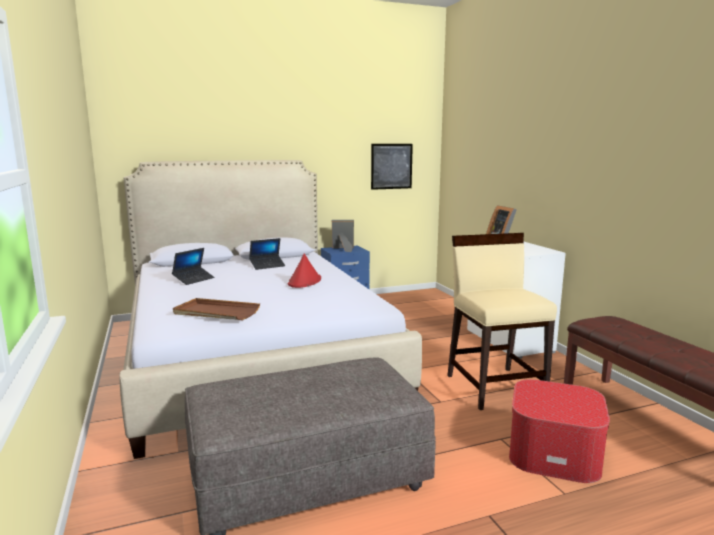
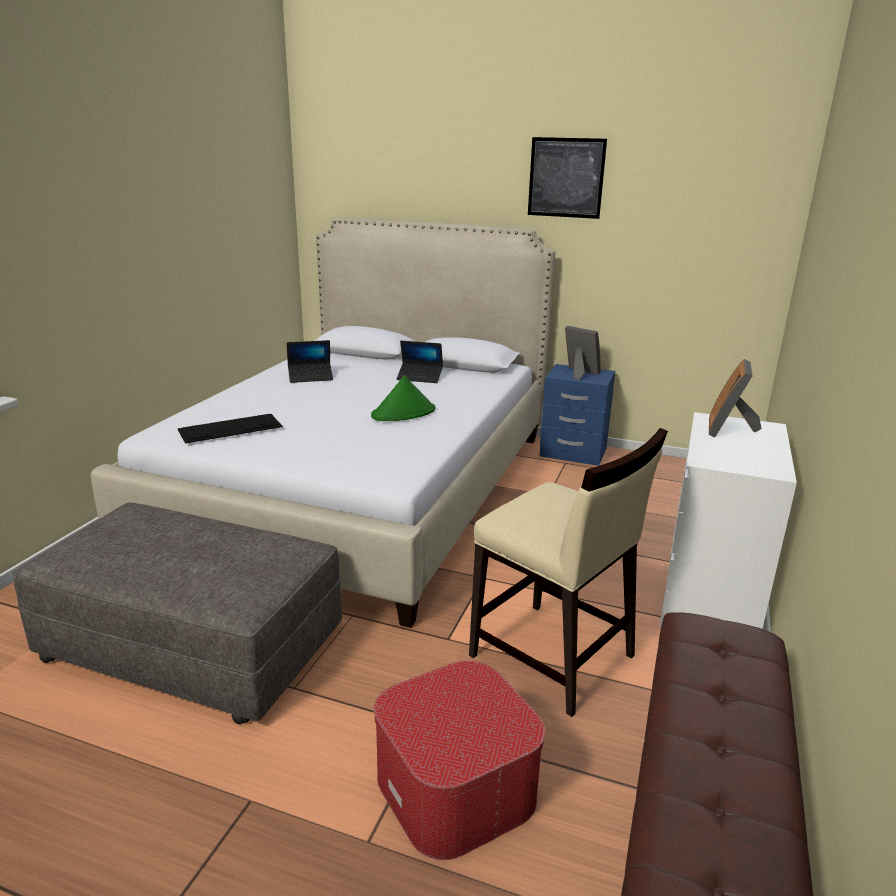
camera: 40 degrees right, 10 degrees up
(216, 312) = (231, 428): brown tray -> keyboard
(304, 281) = (404, 413): red hat -> green hat
(391, 166) = (695, 250): picture -> picture (566, 178)
(495, 387) = (552, 657): beige chair -> beige chair turned 105 degrees clockwise

